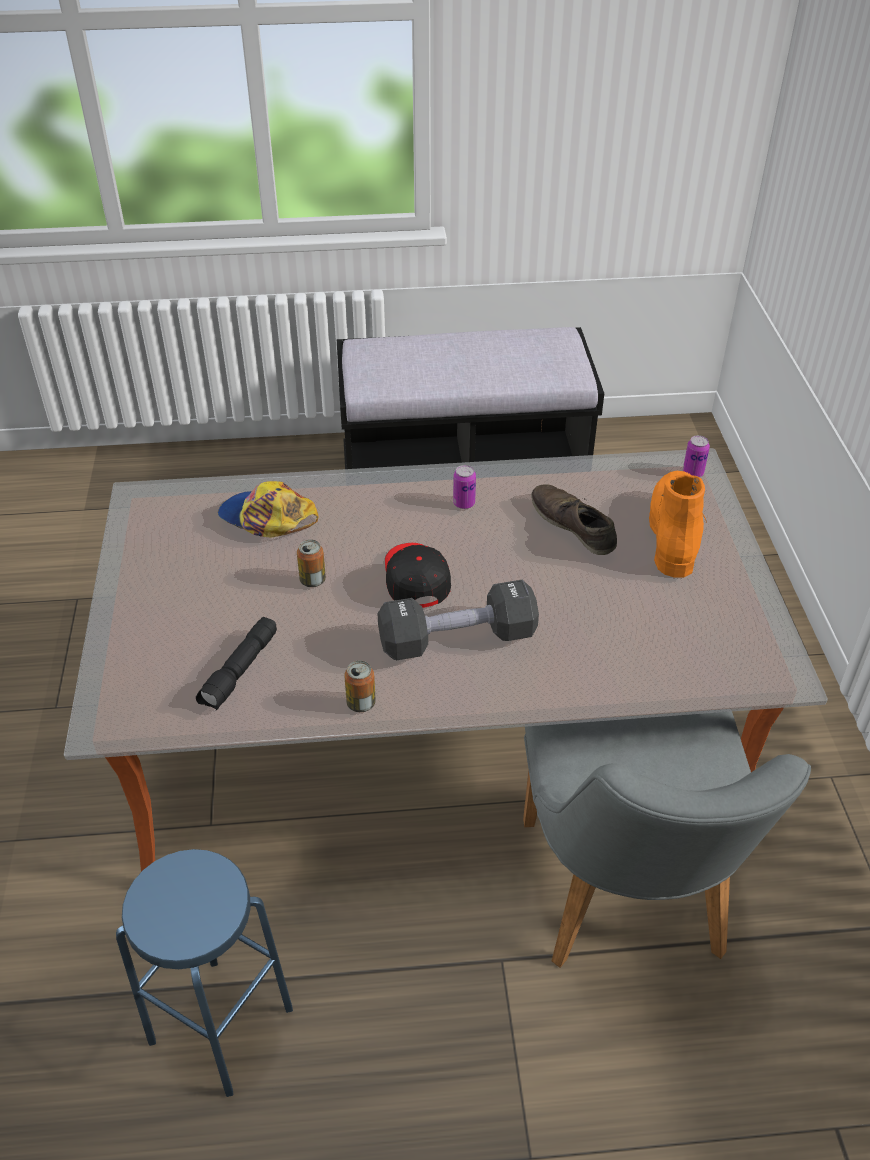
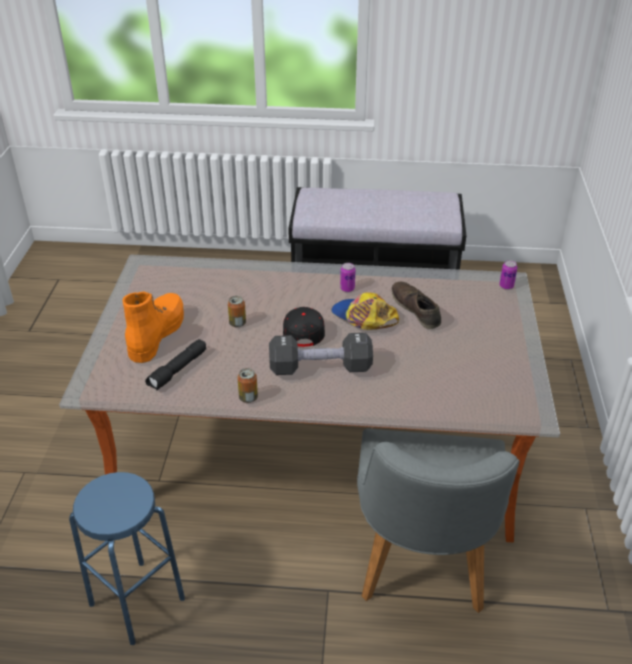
camera: 10 degrees right, 5 degrees down
(266, 519) = (218, 285): cap -> cap (363, 318)
(673, 533) = (482, 321): orange boot -> orange boot (156, 334)

